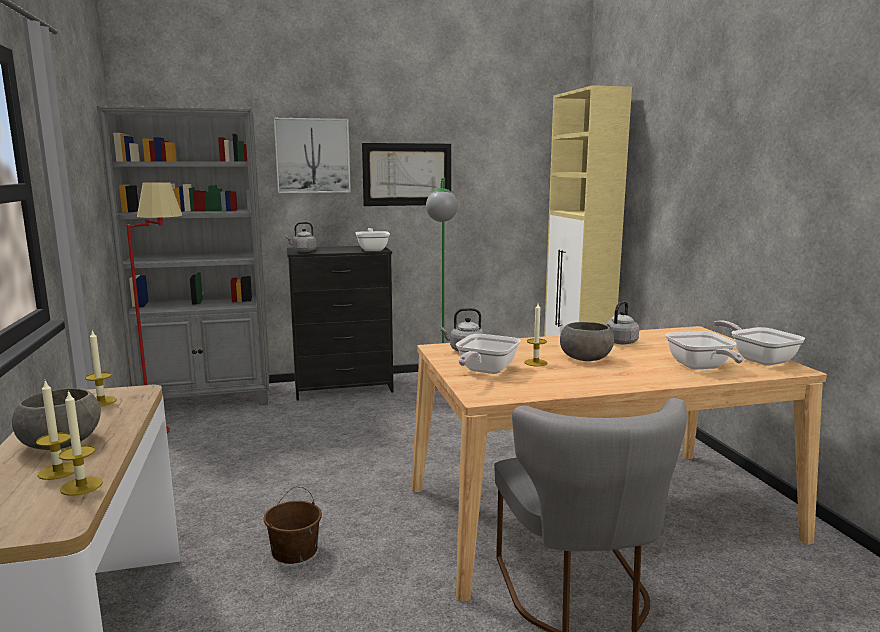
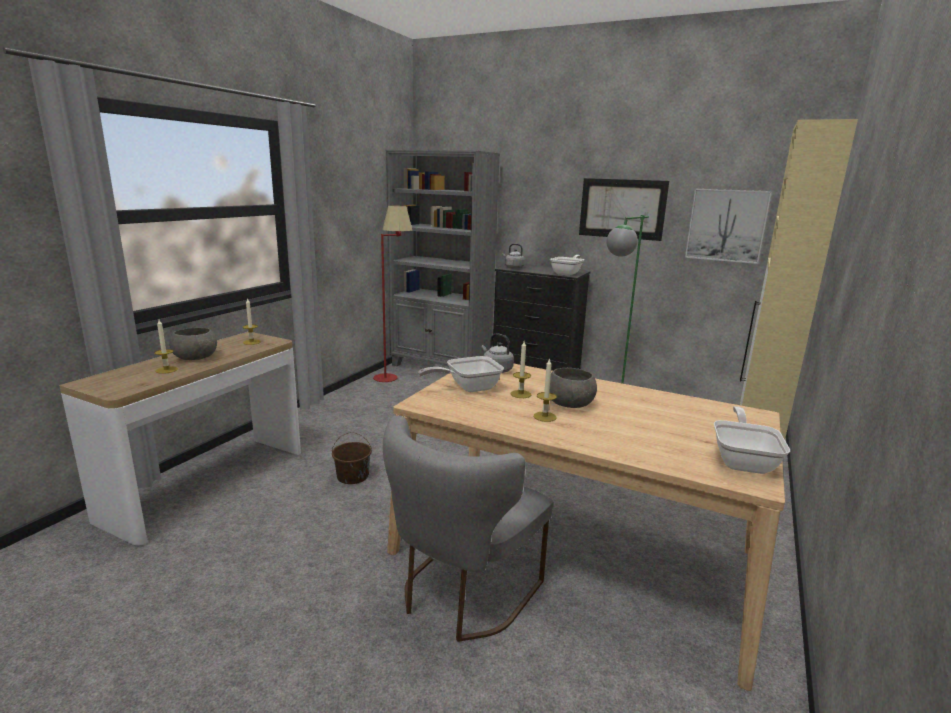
camera: 40 degrees right, 5 degrees up
(81, 486) = (157, 379): candle -> candle (545, 416)
(312, 156) = (542, 188): picture -> picture (726, 225)
(619, 342) = (639, 401): grey kettle -> none
(700, 368) = (652, 445): frying pan -> none

